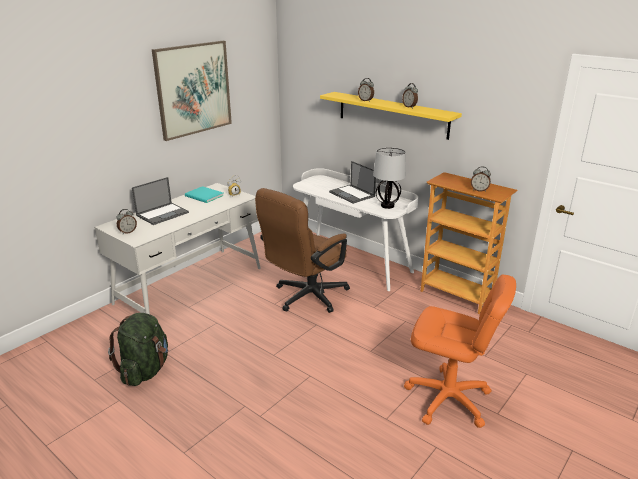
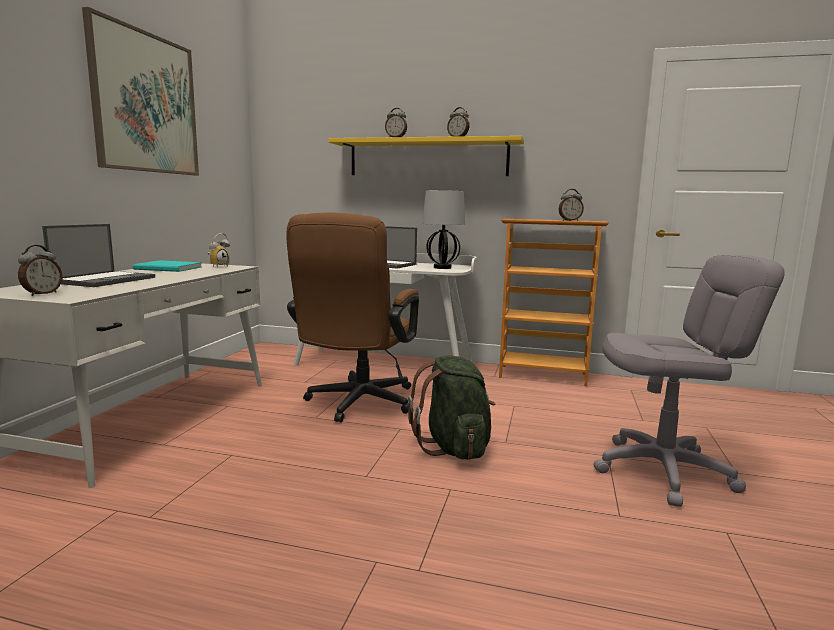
camera: 25 degrees left, 15 degrees down
(145, 370) = (113, 556): green backpack -> green backpack (454, 447)
(448, 399) = (663, 471): orange office chair -> grey office chair

